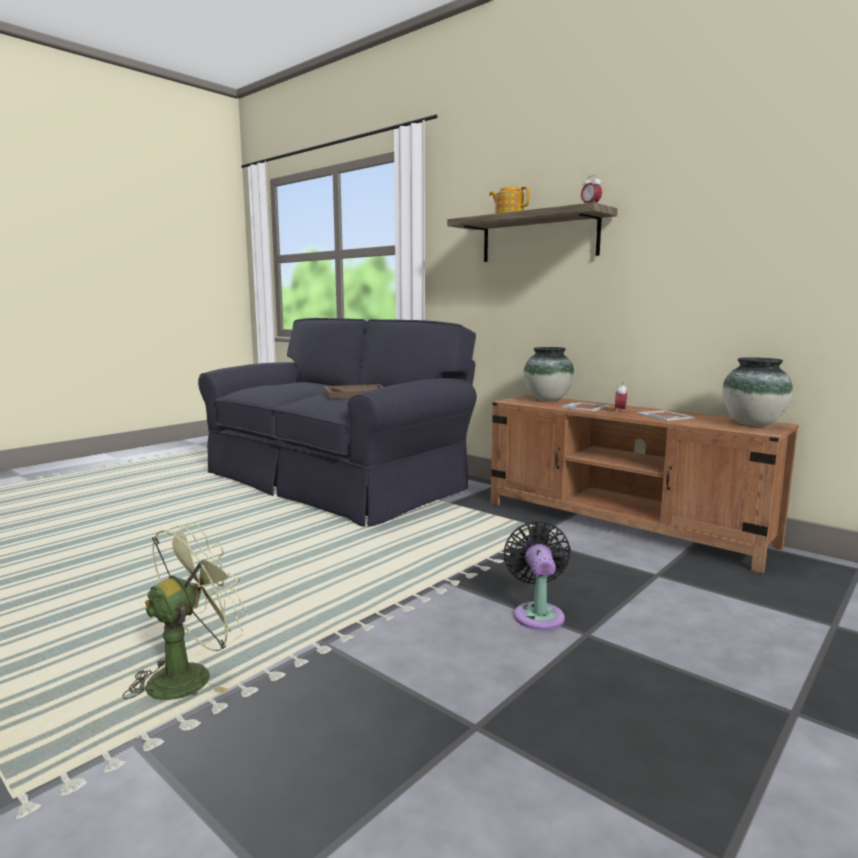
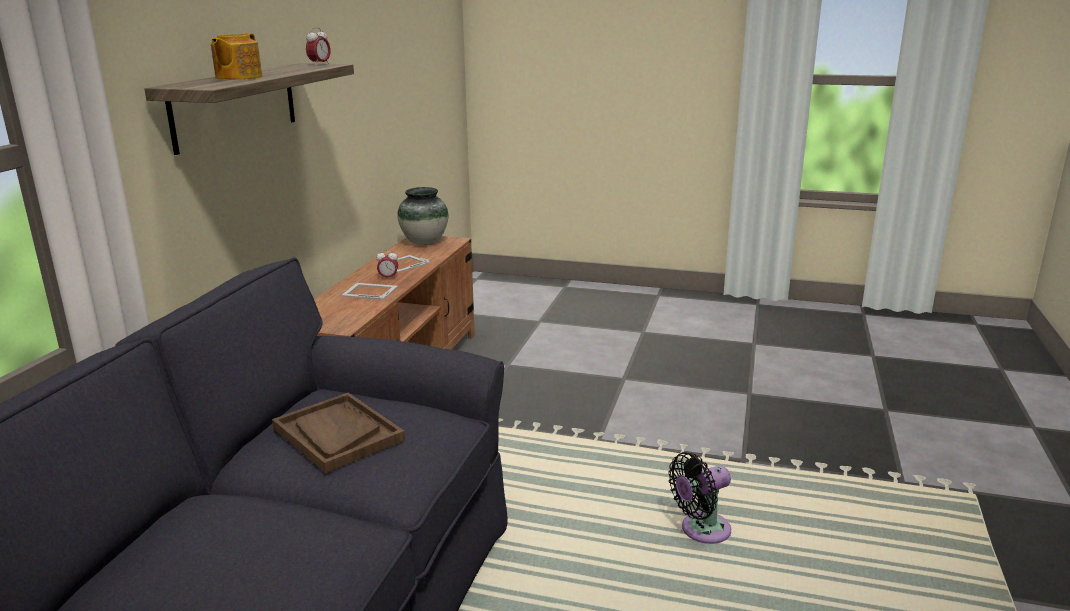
camera: 115 degrees left, 10 degrees up
(190, 675) = (841, 495): green fan -> none
(538, 614) = (614, 395): black fan -> black fan (701, 530)
(547, 400) = (326, 311): vase -> none

